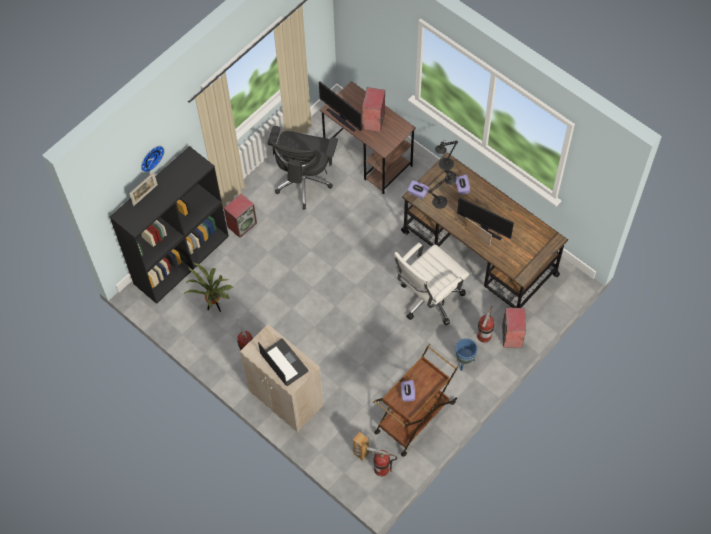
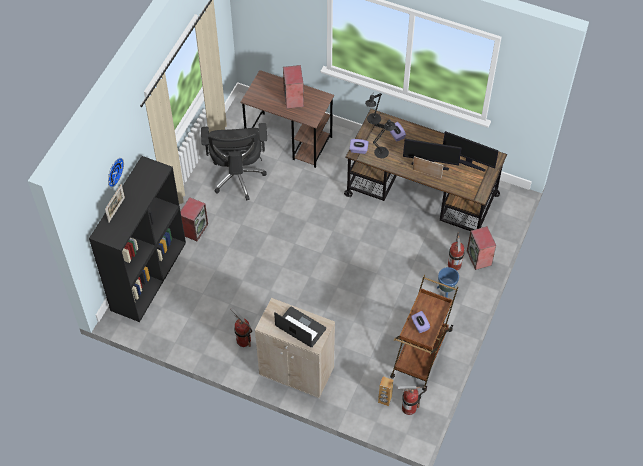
camera: 20 degrees left, 5 degrees down
(215, 308) = (197, 310): potted plant -> none
(341, 119) = (264, 104): monitor -> monitor (468, 163)
(429, 300) = (393, 248): white office chair -> none

